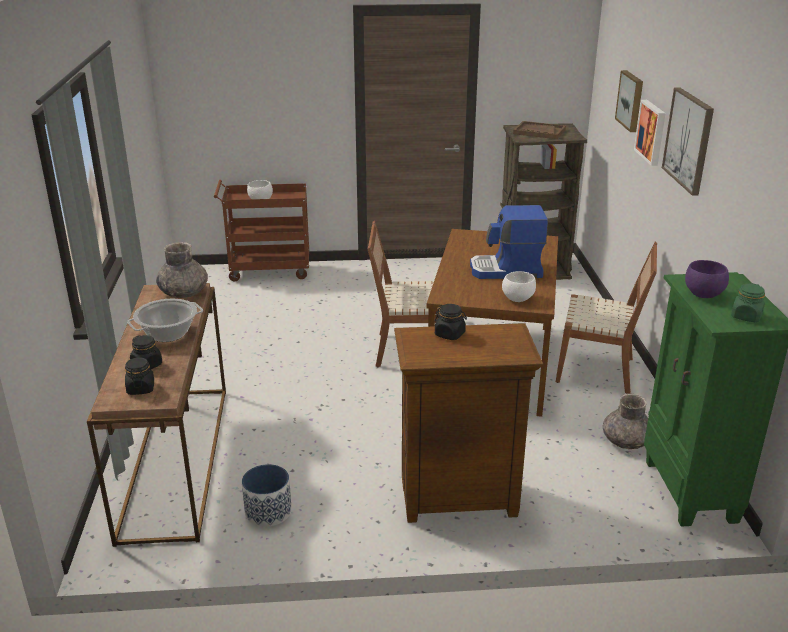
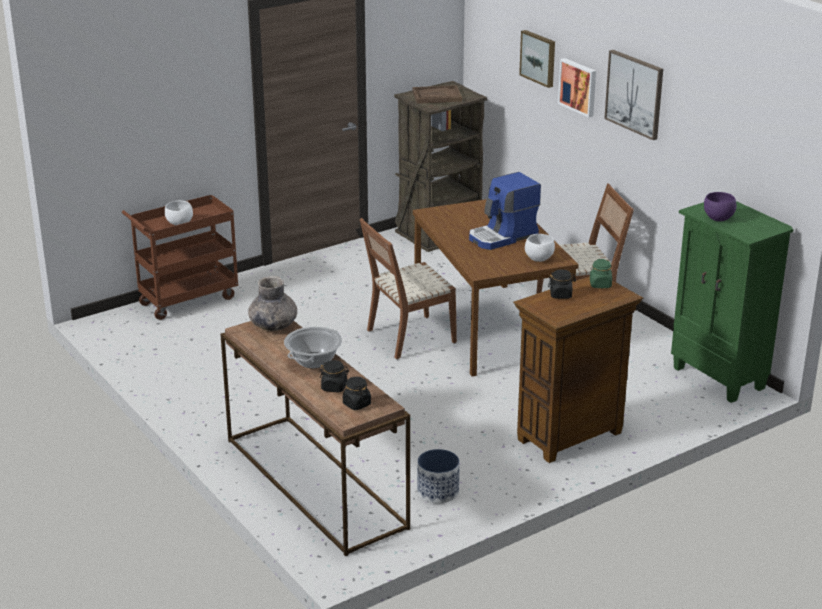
camera: 30 degrees left, 0 degrees up
(626, 442) = (647, 358): grey vase -> none
(746, 316) = (758, 227): green jar -> green jar (600, 285)

